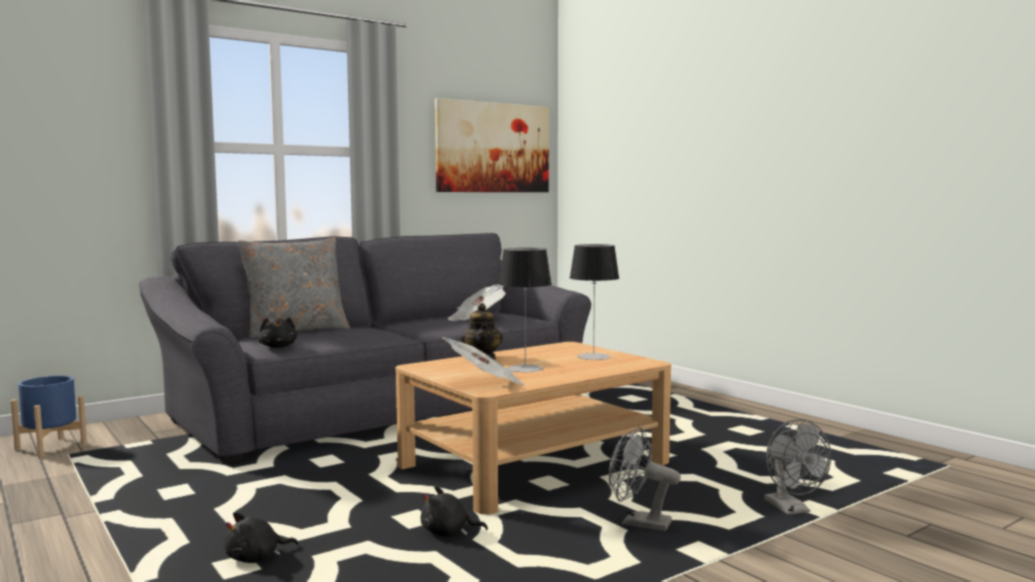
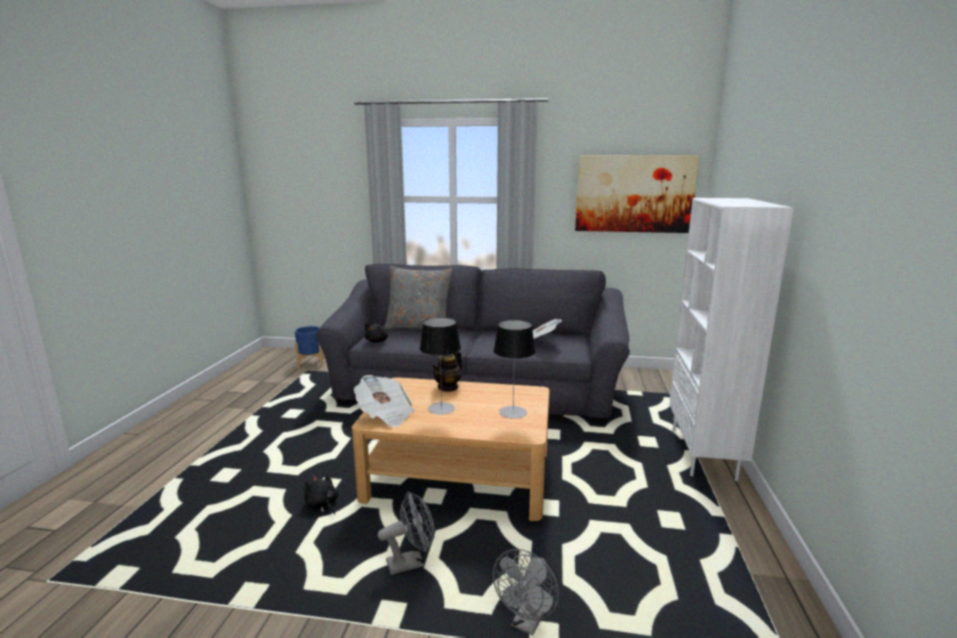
camera: 45 degrees right, 10 degrees up
(256, 558) = (240, 474): black plush toy -> none
(638, 524) = (411, 562): grey fan -> grey fan turned 90 degrees clockwise
(684, 394) = (704, 455): none -> white bookcase

